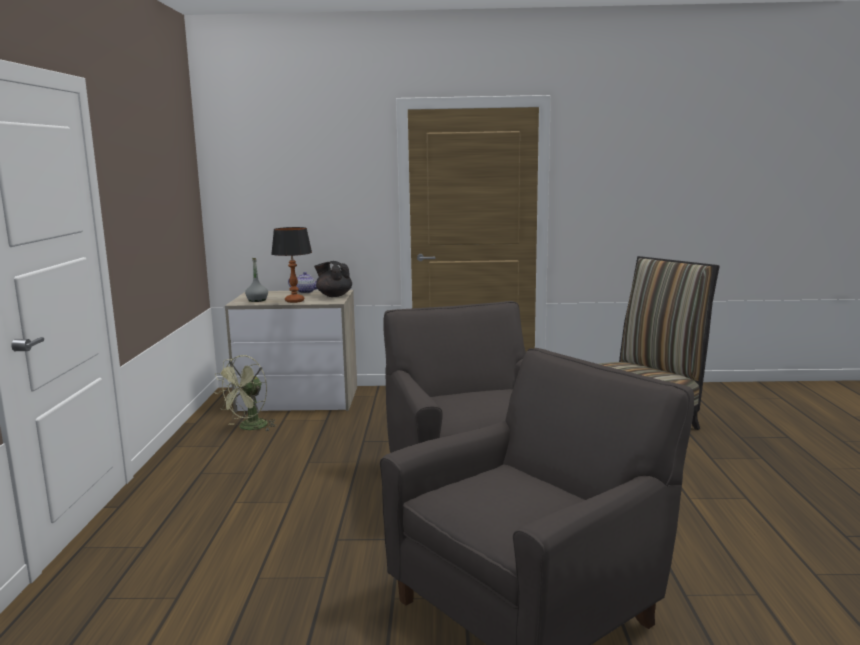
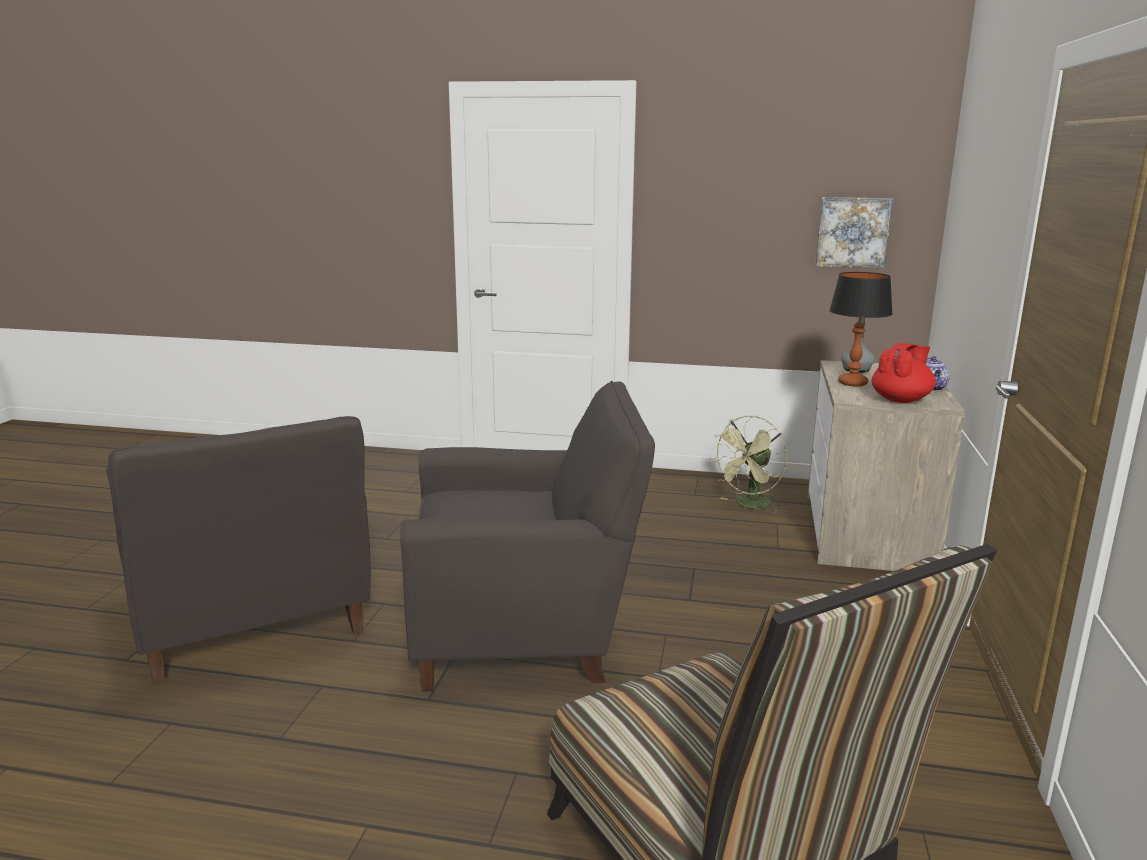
camera: 100 degrees right, 5 degrees up
(181, 212) = (852, 232): none -> picture
(249, 428) = (749, 506): green fan -> green fan turned 90 degrees counterclockwise
(334, 295) = (901, 400): black teapot -> red teapot

